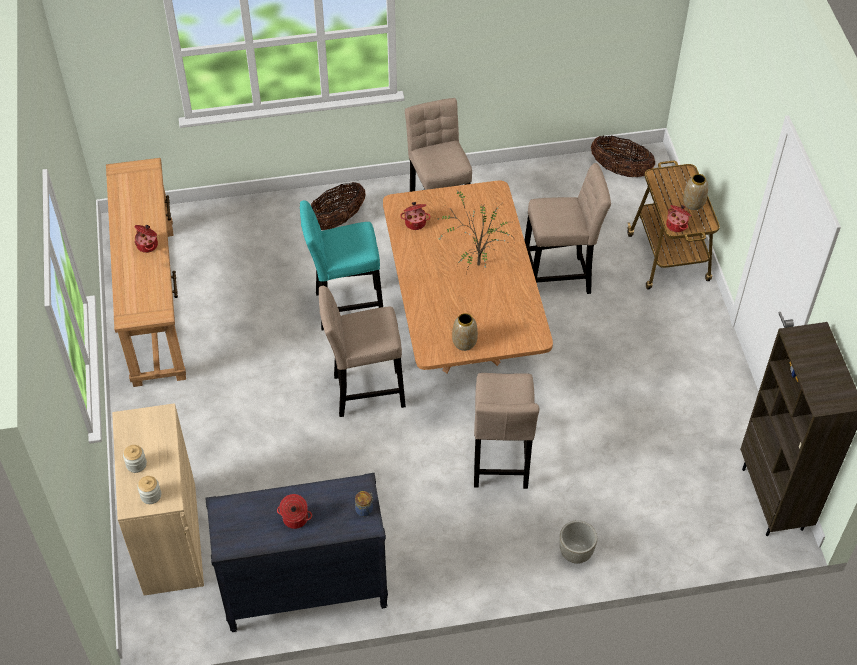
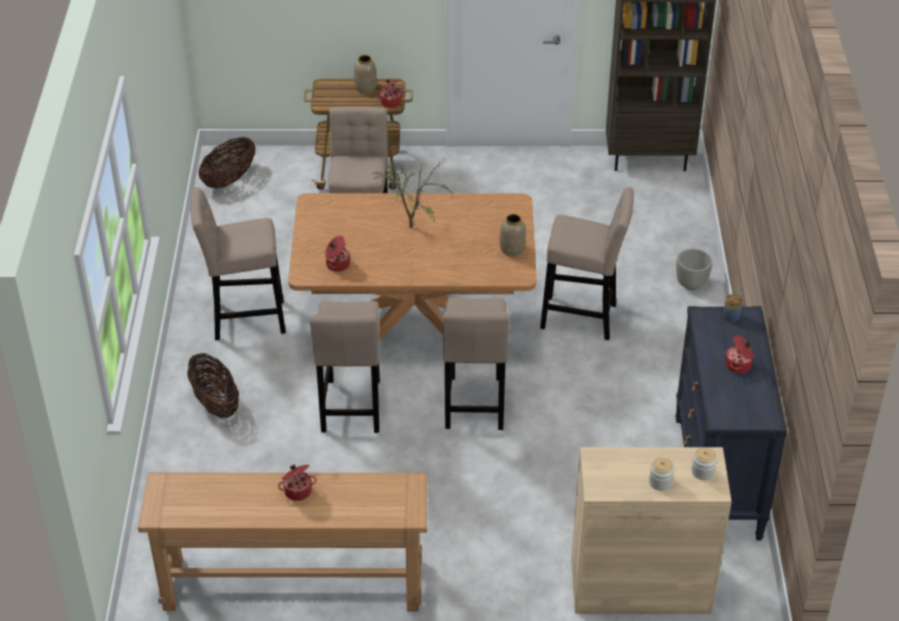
camera: 80 degrees left, 10 degrees down
(345, 307) = (351, 410): turquoise stool -> beige stool

